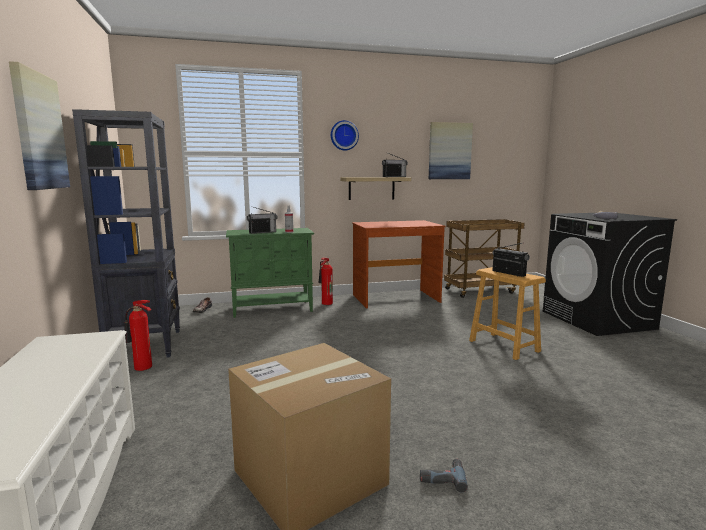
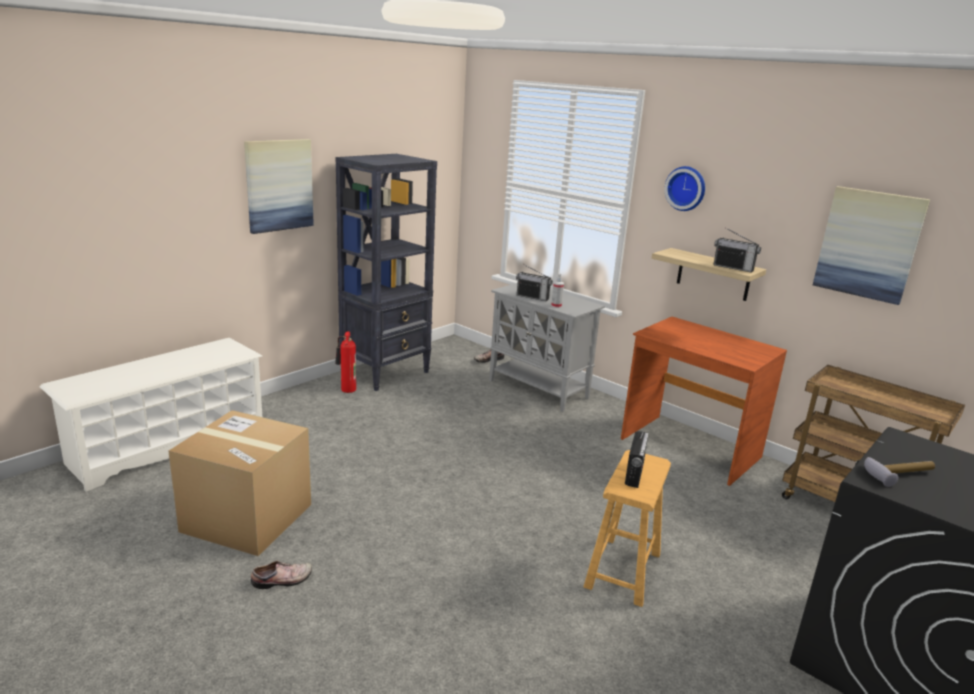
camera: 55 degrees right, 10 degrees up
(273, 309) = (539, 389): green cabinet -> grey cabinet
(325, 303) = (598, 410): fire extinguisher -> none
(442, 477) = (282, 580): power drill -> shoe

